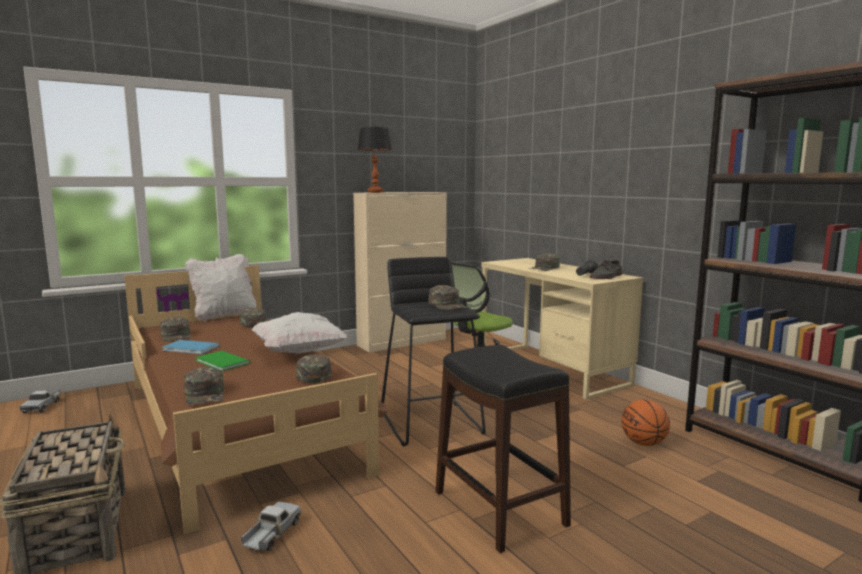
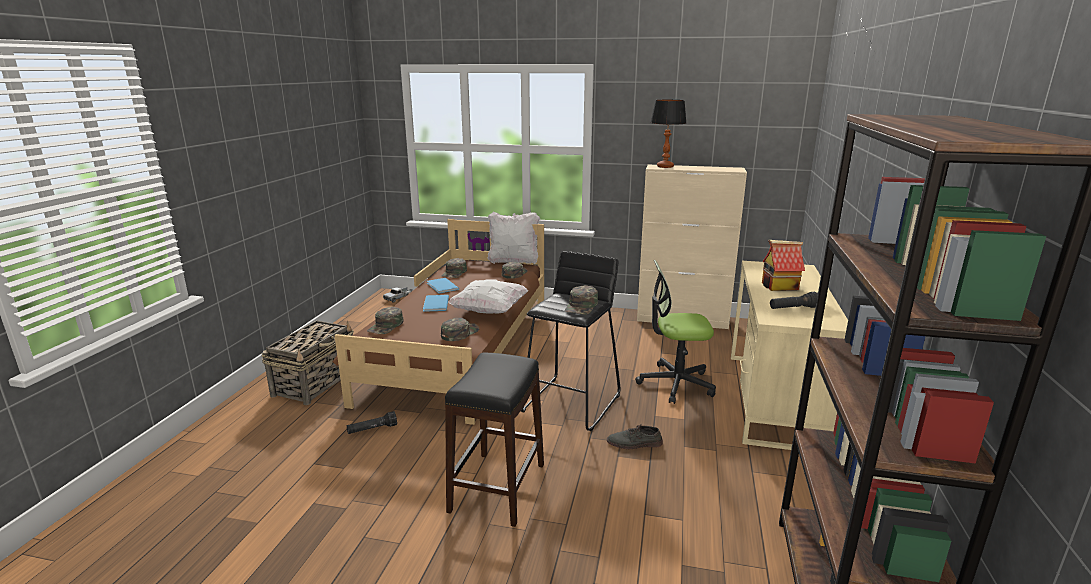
camera: 45 degrees right, 10 degrees up
(222, 362) = (435, 304): green book -> blue book
(271, 534) = (372, 429): toy truck -> black flashlight
(544, 268) = (779, 286): green cap -> toy house
(606, 277) = (809, 318): grey shoe -> grey shoe (634, 443)
(643, 443) = (706, 509): basketball -> none

